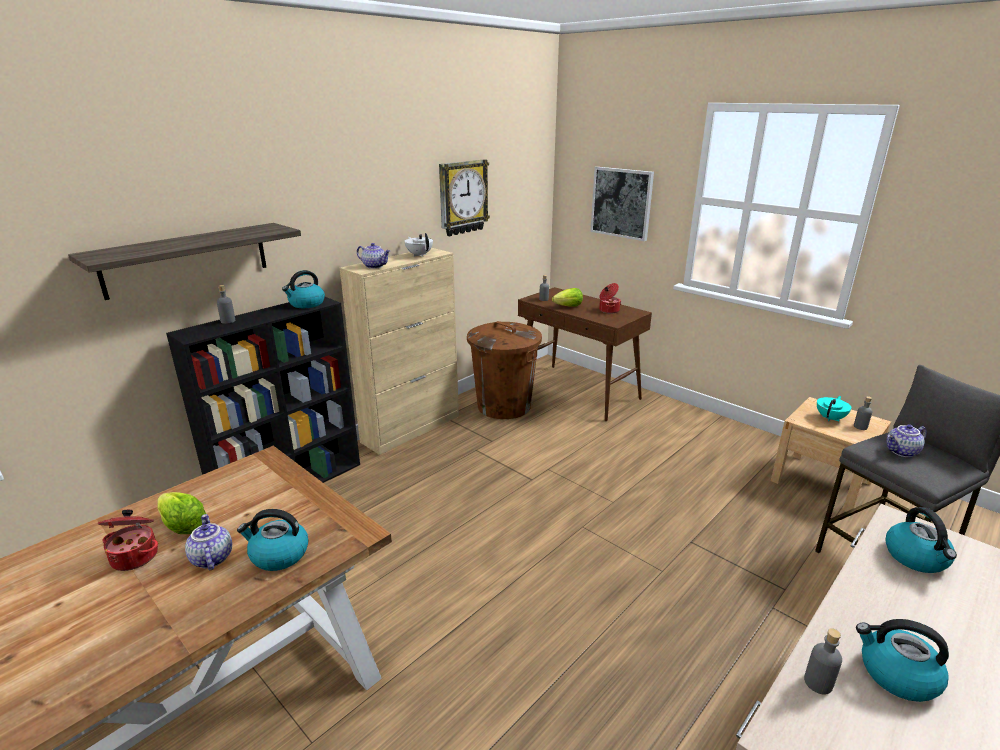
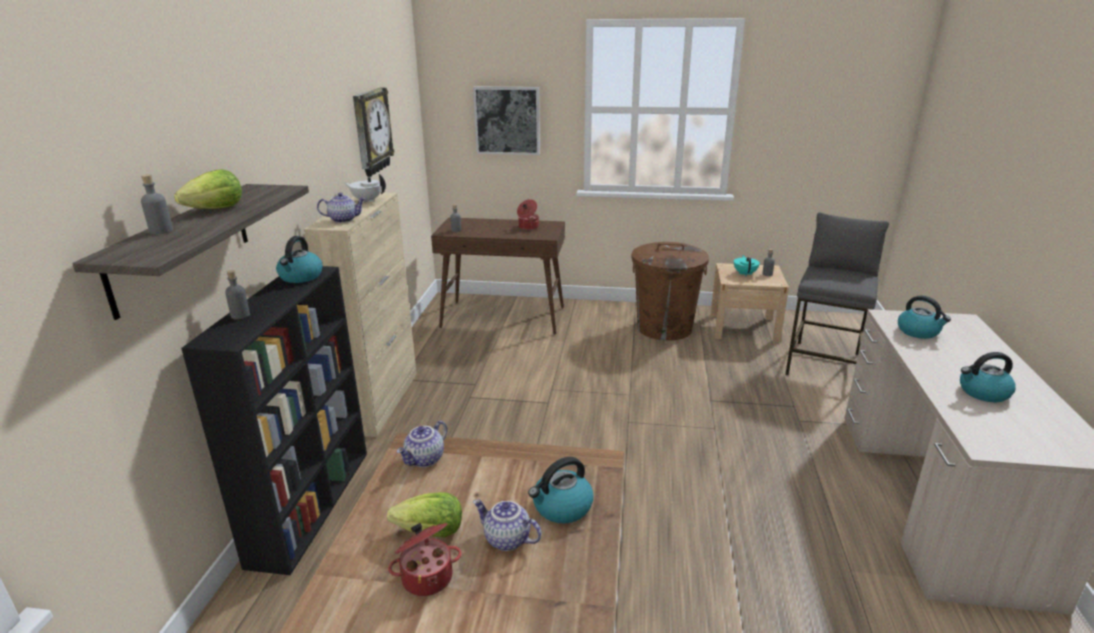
camera: 35 degrees left, 0 degrees up
(504, 406) = (450, 350): brown trash can -> brown trash can (664, 328)
(568, 306) = (489, 232): lettuce -> lettuce (216, 209)
(818, 683) = (962, 413): grey bottle -> grey bottle (161, 231)
(902, 452) = (832, 277): teapot -> teapot (425, 460)

